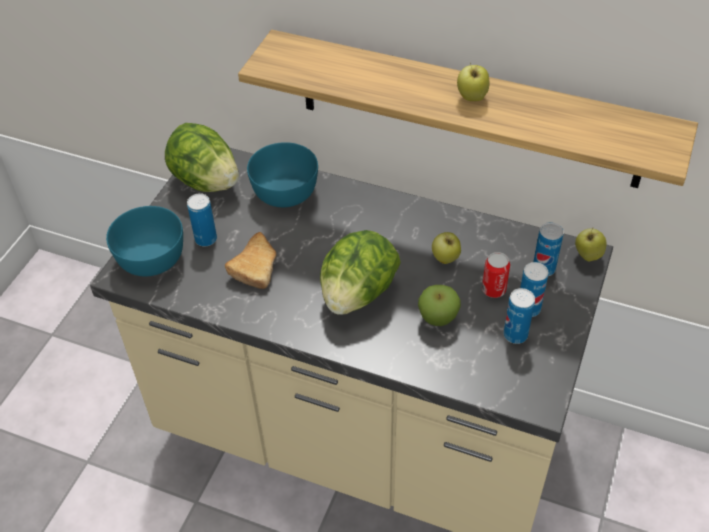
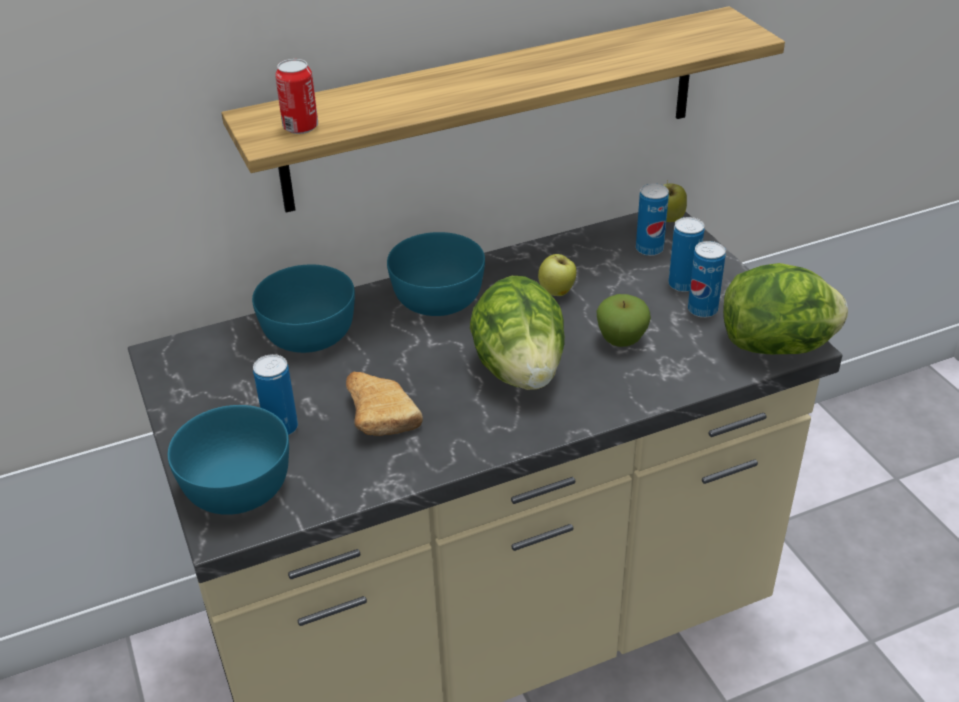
camera: 45 degrees left, 10 degrees down
(206, 181) = (198, 377): lettuce -> lettuce (777, 346)
(377, 215) = (439, 297): none -> turquoise bowl
(471, 98) = (527, 70): apple -> none
(493, 289) = (633, 289): can -> can (300, 127)

